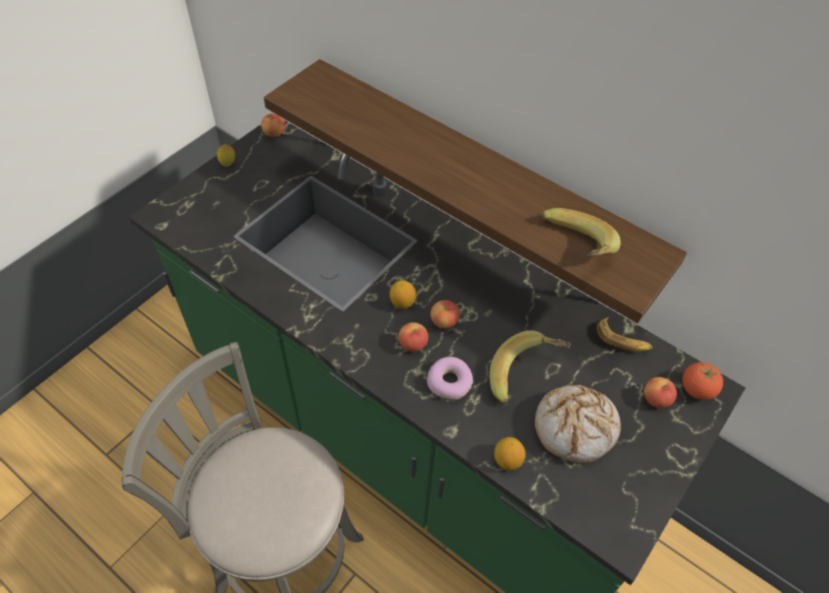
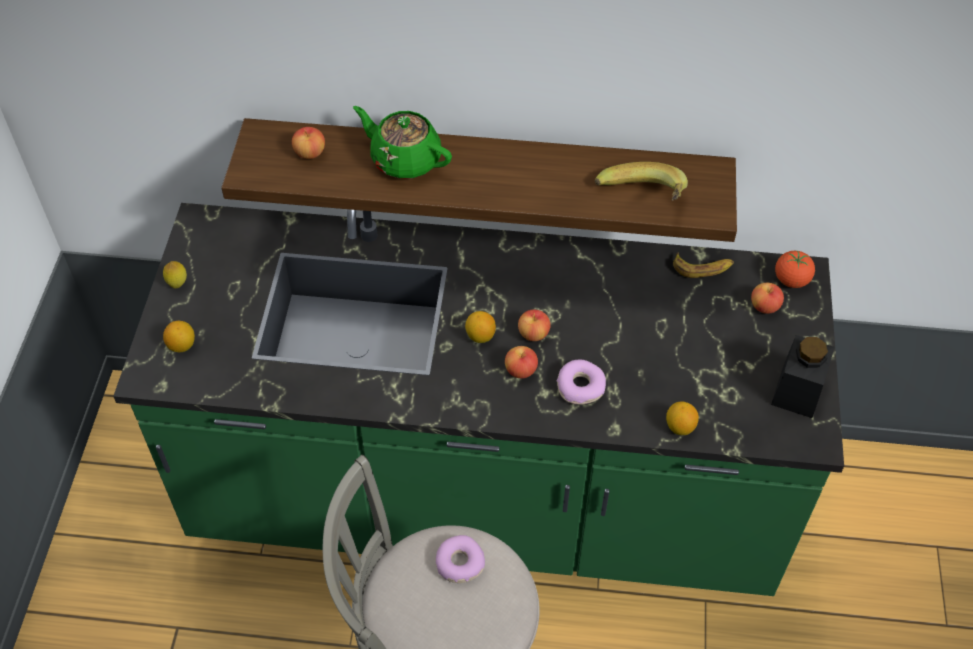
camera: 30 degrees left, 0 degrees up
(197, 205) = (182, 345): none -> lemon
(274, 133) = (200, 224): apple -> apple (310, 153)
(290, 469) = (459, 563): none -> donut
(407, 134) = (404, 160): none -> green teapot
(526, 376) = (643, 344): banana -> none
(575, 428) = (716, 367): bread -> none
(636, 488) = (797, 391): none -> black jar

